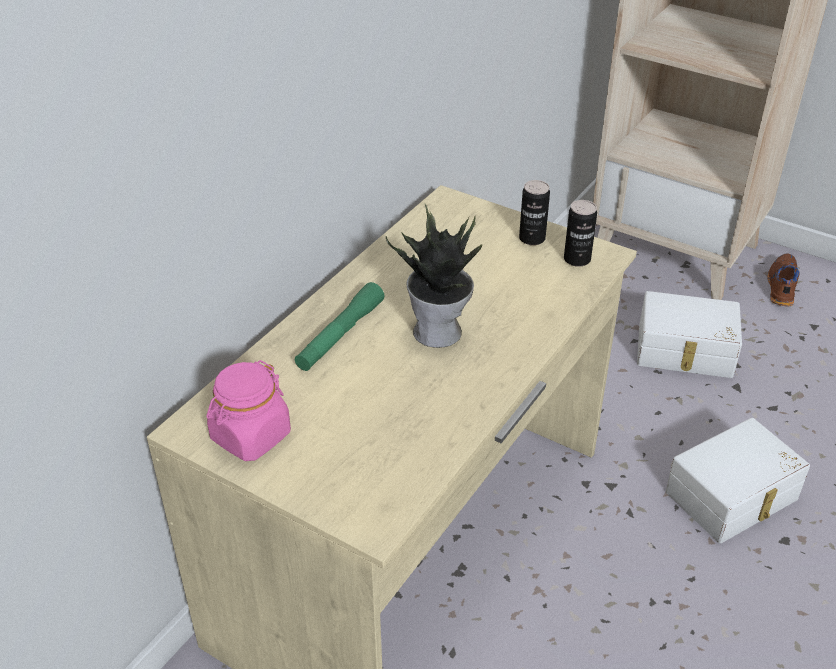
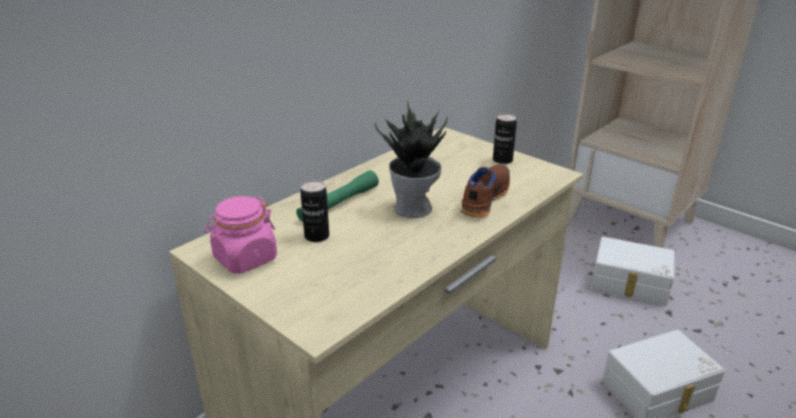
camera: 10 degrees right, 10 degrees down
(577, 259) = (534, 175): can -> can (317, 236)
(780, 286) = (709, 248): brown shoe -> brown shoe (483, 198)

